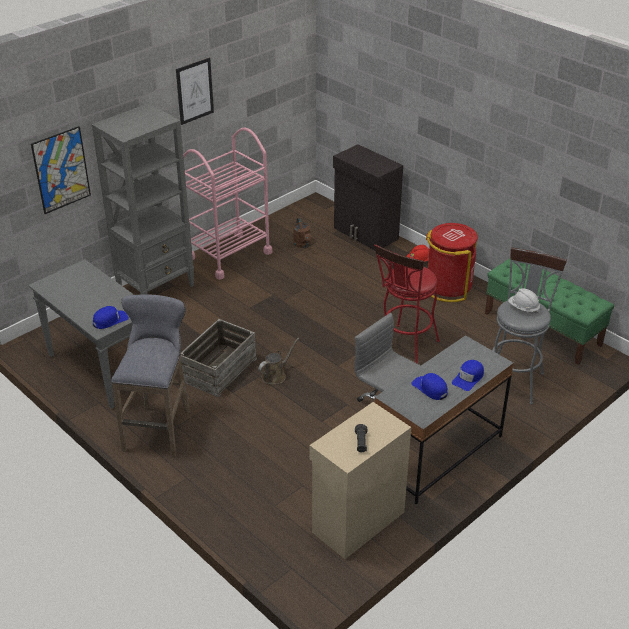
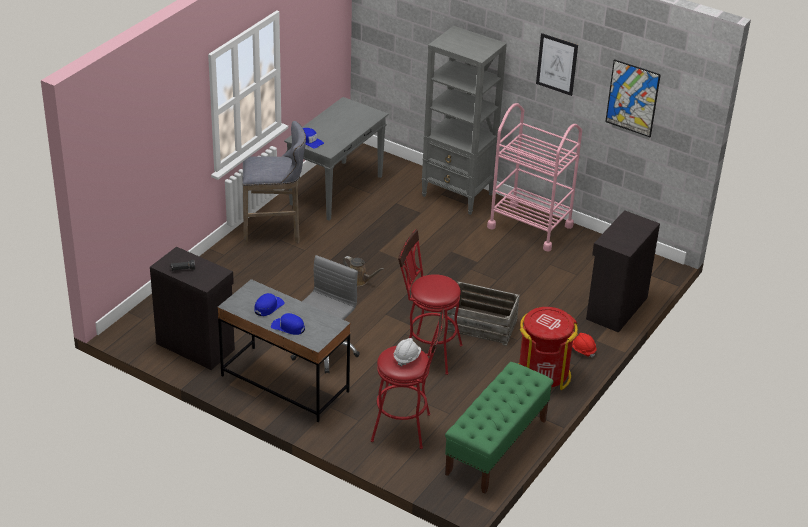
camera: 75 degrees right, 0 degrees up
(61, 170) = (423, 43): picture -> picture (632, 98)
(218, 369) = (356, 248): crate -> crate (481, 325)
(303, 245) = (572, 269): brown watering can -> none
(357, 521) = (195, 345): beige cabinet -> black cabinet
(514, 378) = (407, 428): grey stool -> red stool

